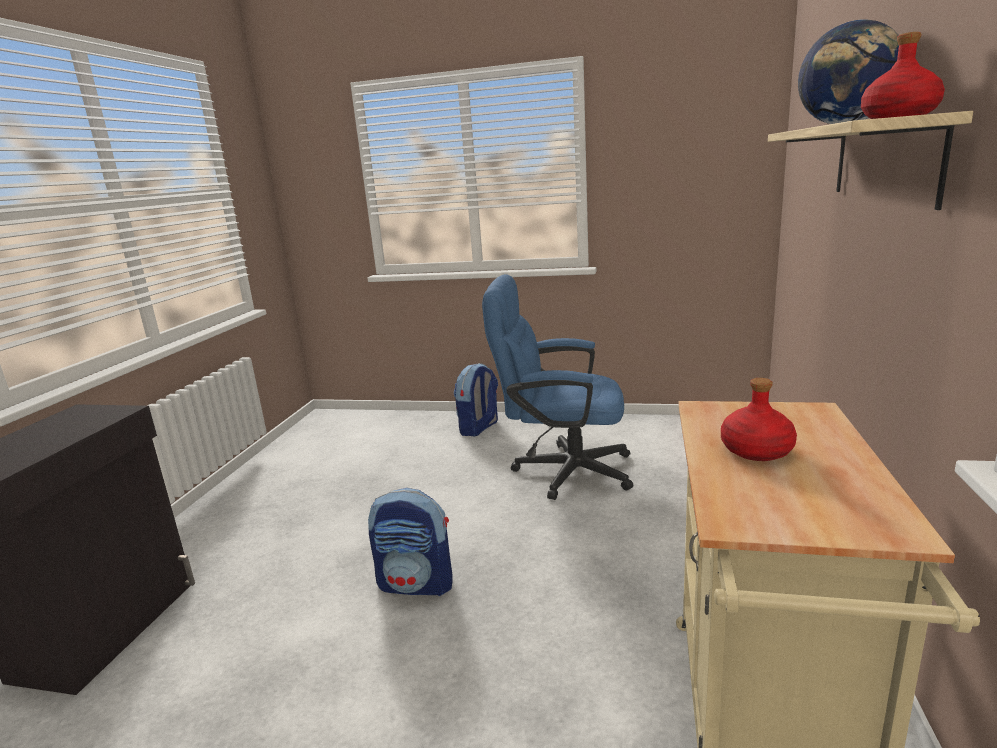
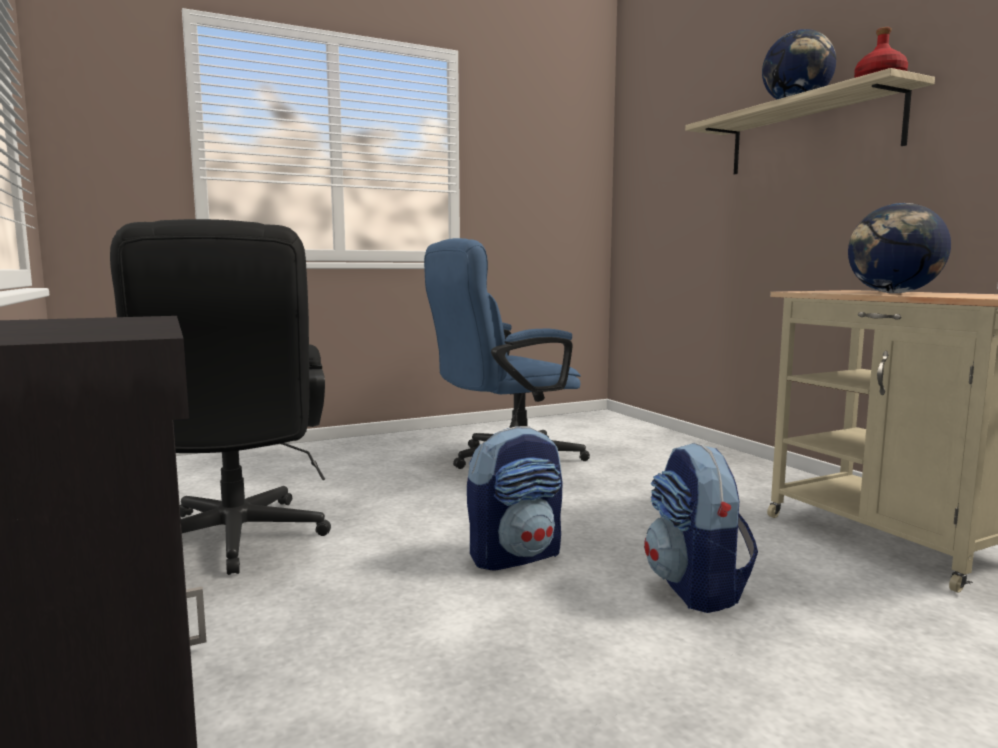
camera: 40 degrees left, 10 degrees down
(302, 506) = (233, 543): none -> black office chair
(479, 428) = (357, 449): backpack -> backpack (696, 589)
(756, 451) = (893, 293): red bottle -> globe

